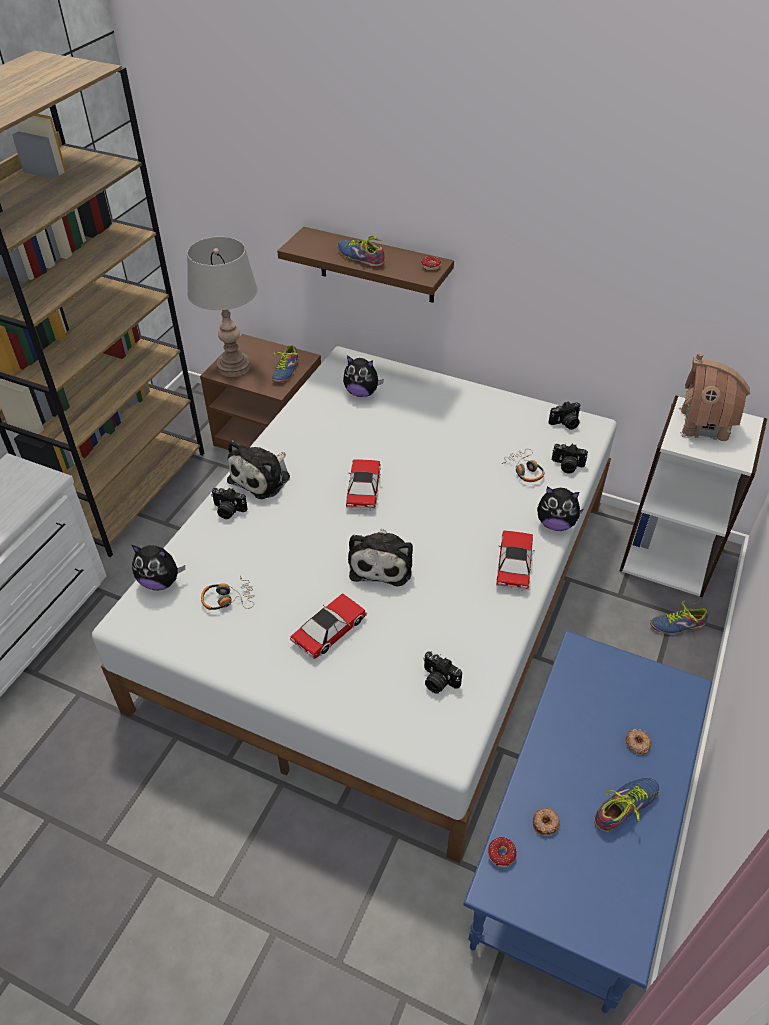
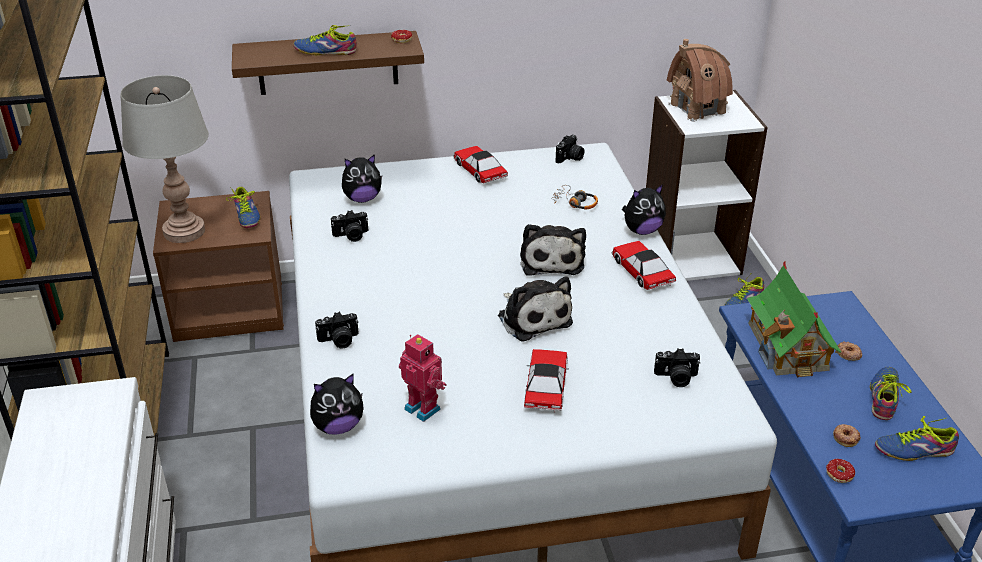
camera: 35 degrees left, 10 degrees down
(228, 599) = (424, 408): headphones -> toy robot
(262, 477) = (342, 301): plush toy -> plush toy (551, 260)
(363, 489) = (452, 271): toy car -> toy car (480, 170)
(567, 466) = (605, 187): camera -> camera (351, 236)
(586, 703) = (788, 346): none -> toy house
(598, 873) = (913, 448): none -> shoe

